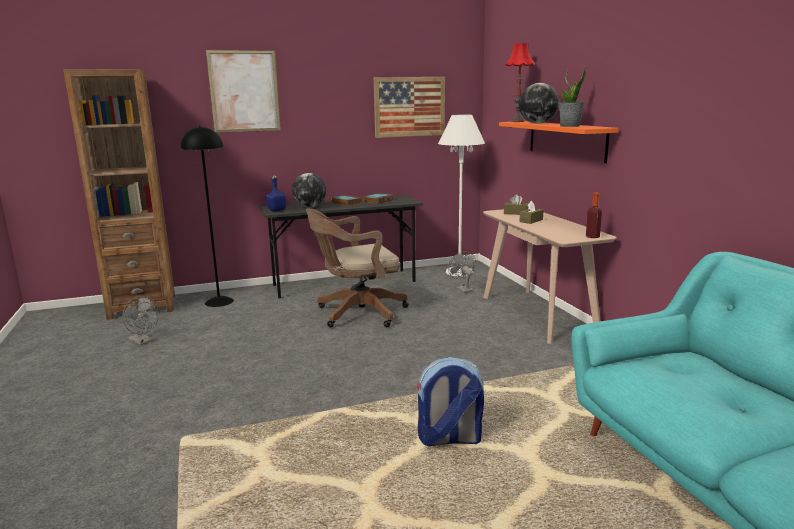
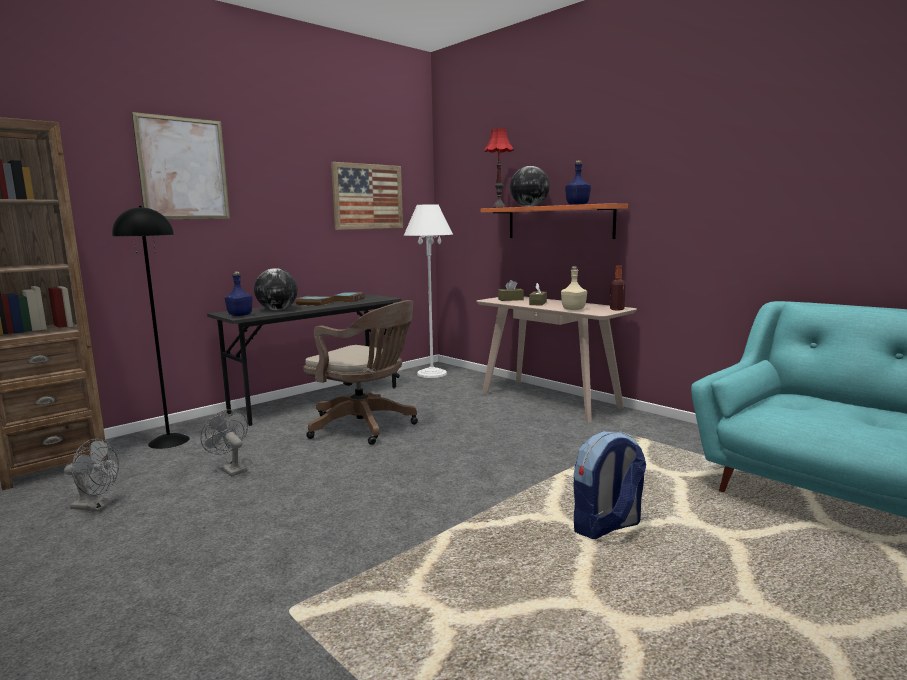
camera: 25 degrees left, 5 degrees down
(357, 313) = (365, 427): brown office chair -> brown office chair turned 105 degrees counterclockwise
(463, 289) = (453, 388): grey fan -> grey fan (230, 469)
(549, 232) = (573, 309): none -> beige bottle
(569, 126) = (577, 204): potted plant -> blue bottle

